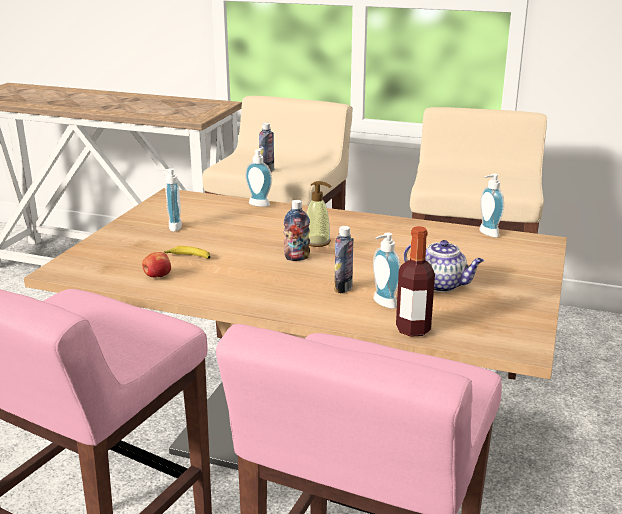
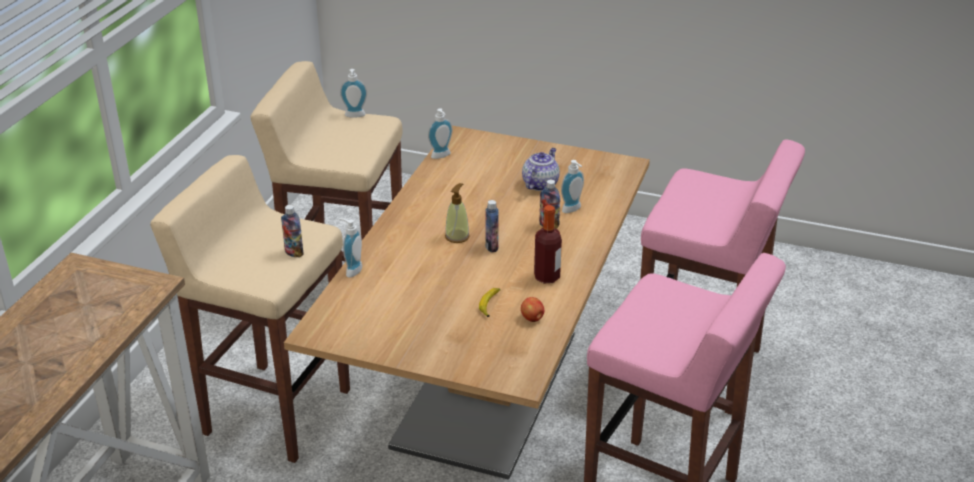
camera: 90 degrees left, 10 degrees up
(172, 227) = (413, 322): soap dispenser -> soap dispenser (355, 116)
(413, 329) = (610, 200): bottle -> bottle (547, 277)

